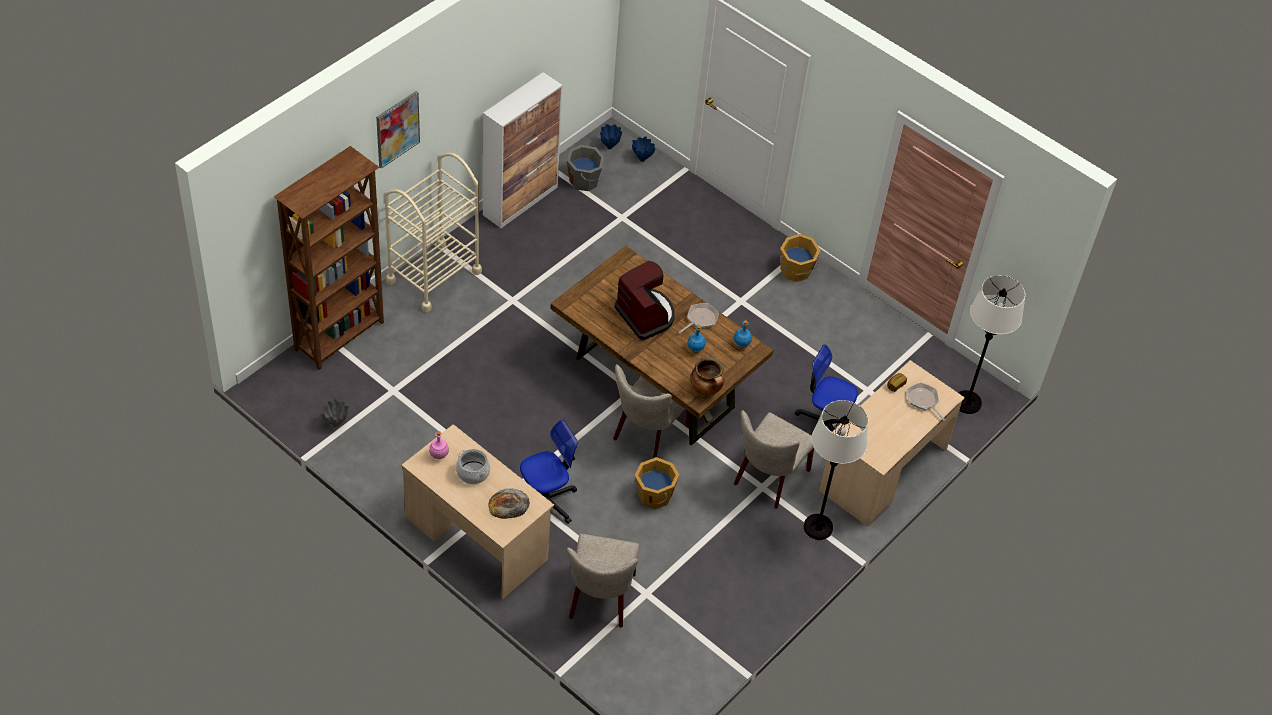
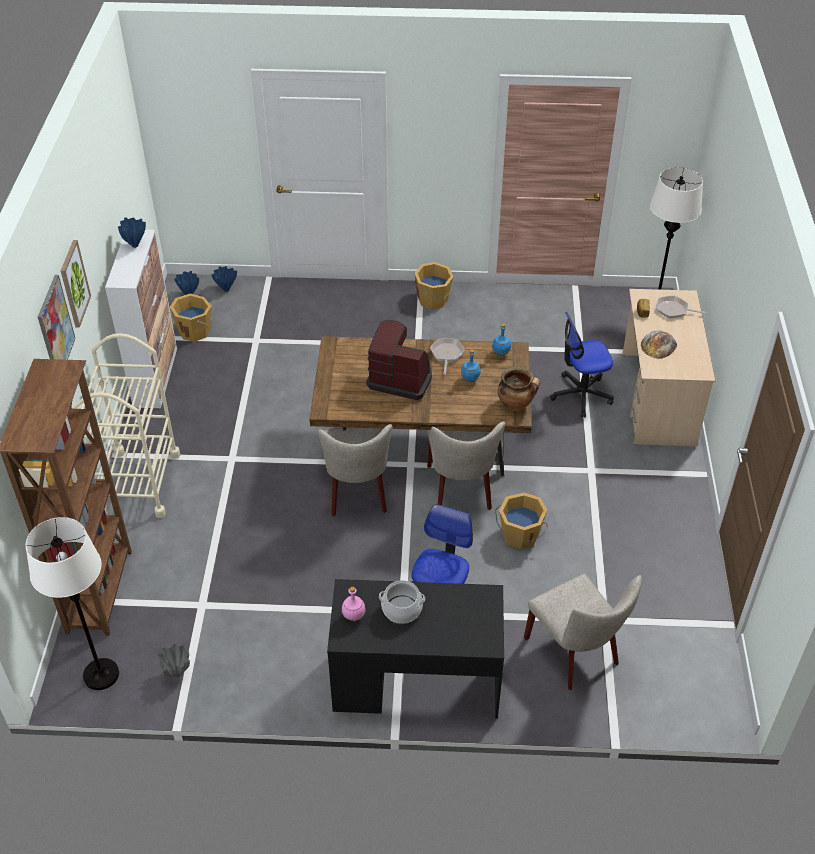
camera: 35 degrees left, 5 degrees down
(441, 101) = (74, 283): none -> picture
(476, 538) = (416, 681): beige desk -> black desk
(508, 504) = (464, 614): bread -> bread (658, 345)
(535, 91) = (135, 246): none -> blue vase
(584, 180) = (195, 331): grey bucket -> orange bucket
(768, 479) = (589, 461): beige chair -> beige chair (357, 493)
(818, 527) = (665, 472): white floor lamp -> white floor lamp (101, 675)

